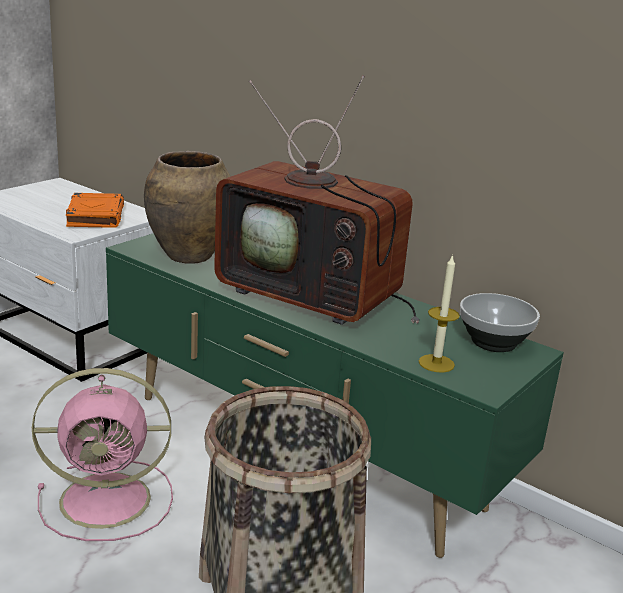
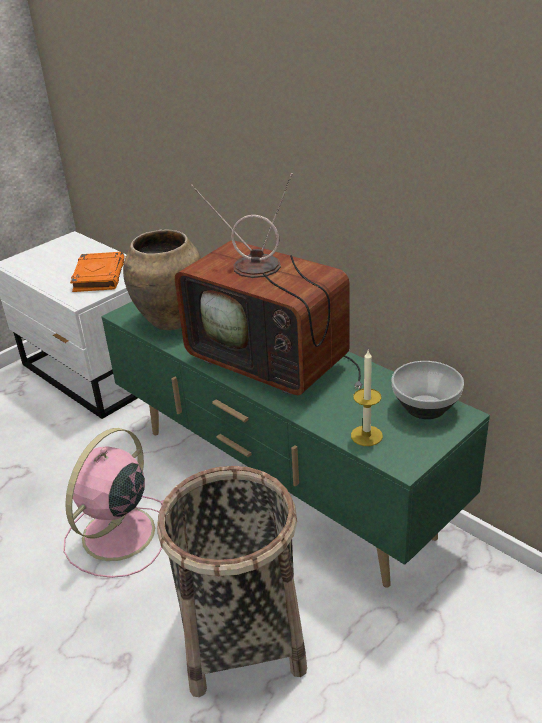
camera: 10 degrees right, 10 degrees up
(110, 499) = (116, 536): pink fan -> pink fan turned 120 degrees clockwise

